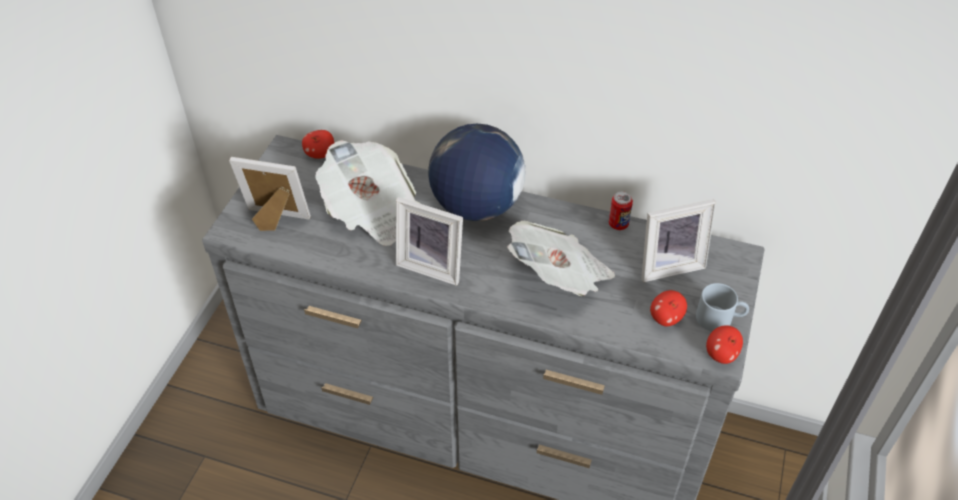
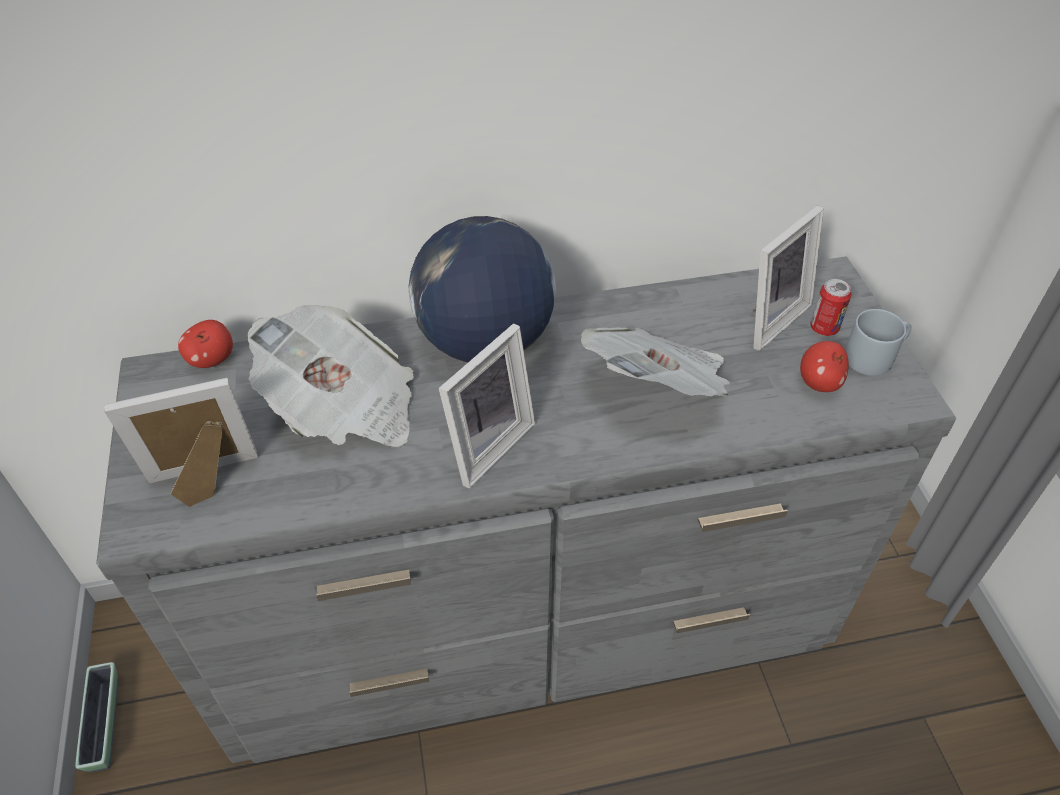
camera: 30 degrees left, 0 degrees up
(204, 351) = (104, 723): none -> planter
(432, 265) = (484, 444): picture frame -> picture frame turned 45 degrees counterclockwise
(618, 224) = (674, 294): can -> can (824, 328)
(721, 354) = (913, 398): apple -> none

